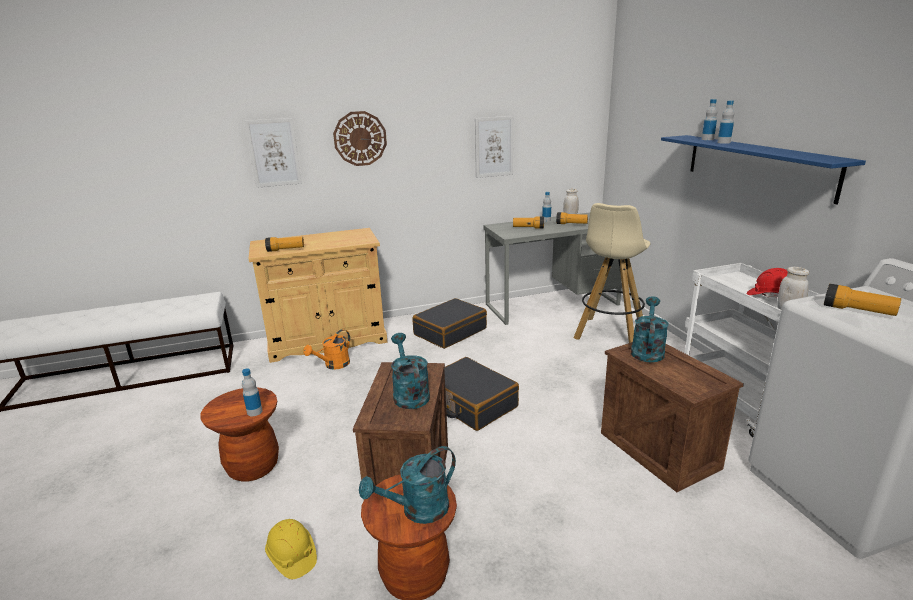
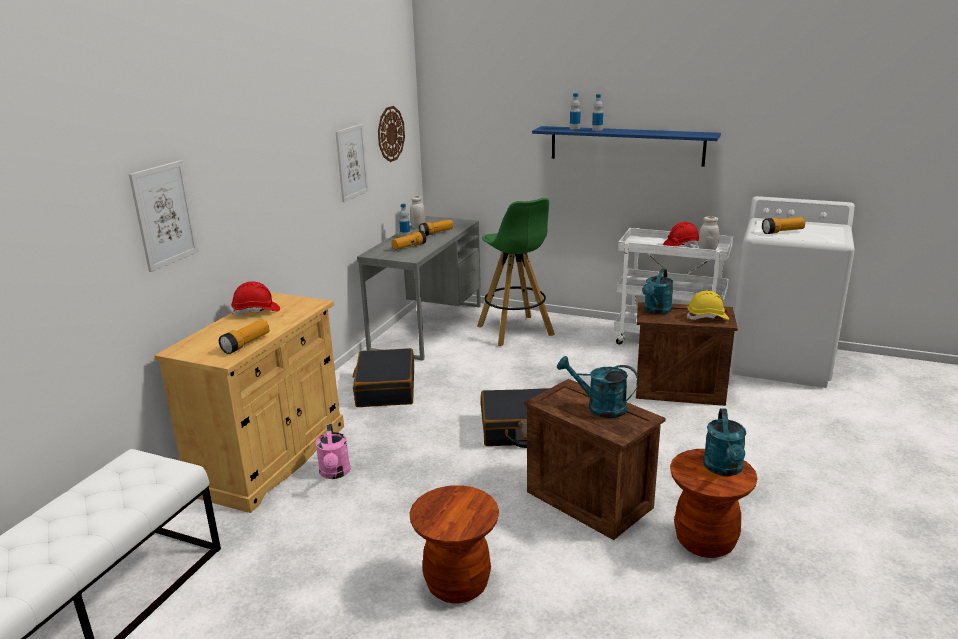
camera: 50 degrees left, 0 degrees up
(254, 412) = (480, 504): bottle -> none
(292, 557) = (623, 597): yellow hard hat -> yellow hard hat (707, 317)
(333, 365) = (335, 473): orange watering can -> pink watering can
(335, 235) = (256, 311): none -> red hard hat
(360, 138) = (247, 175): wall clock -> wall clock (390, 134)
(609, 334) = (516, 331): beige stool -> green stool
(647, 350) = (656, 311): turquoise watering can -> turquoise watering can turned 120 degrees counterclockwise

